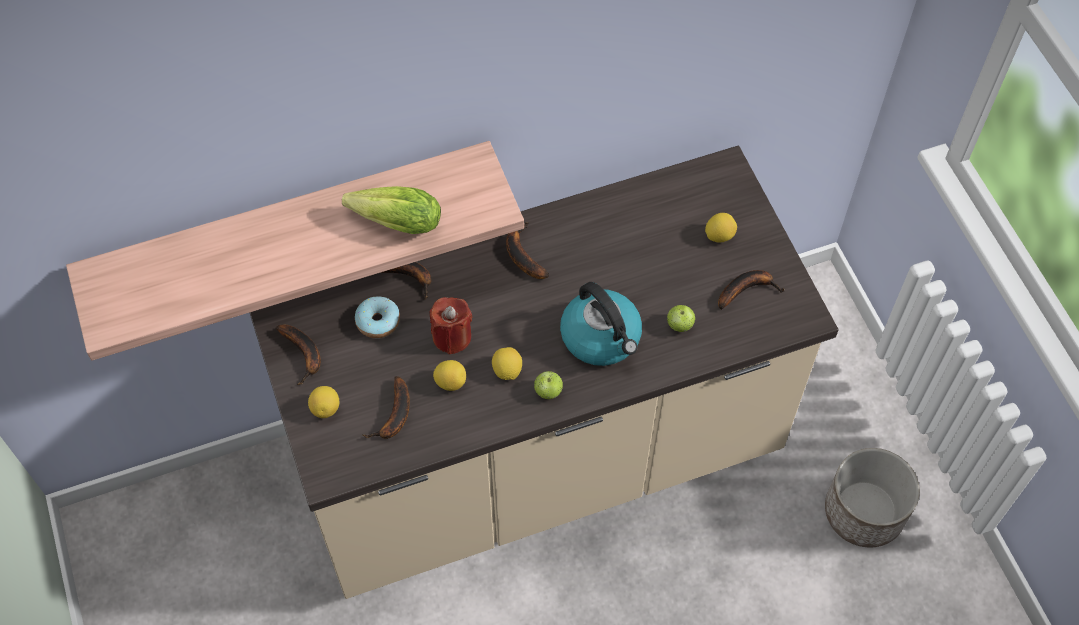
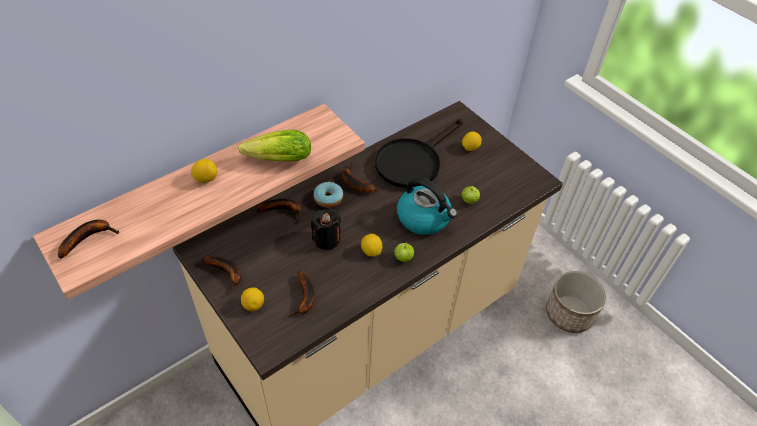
camera: 20 degrees left, 10 degrees down
(378, 321) = (272, 241): donut -> donut (328, 198)
(450, 382) = (336, 267): lemon -> lemon (206, 179)
(452, 336) = (326, 239): red candle -> black candle
(622, 239) = (413, 161): none -> black frying pan
(747, 289) = (500, 172): banana -> banana (88, 238)

